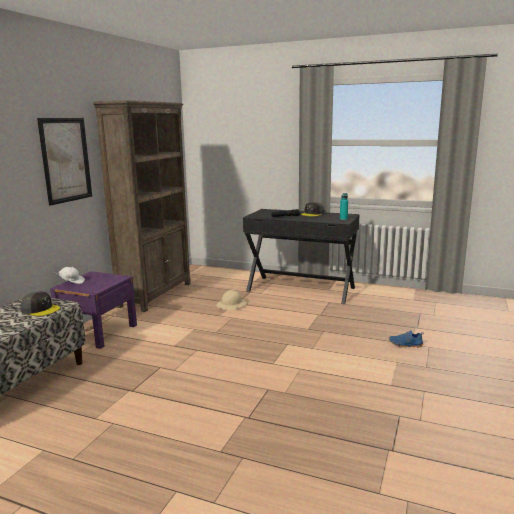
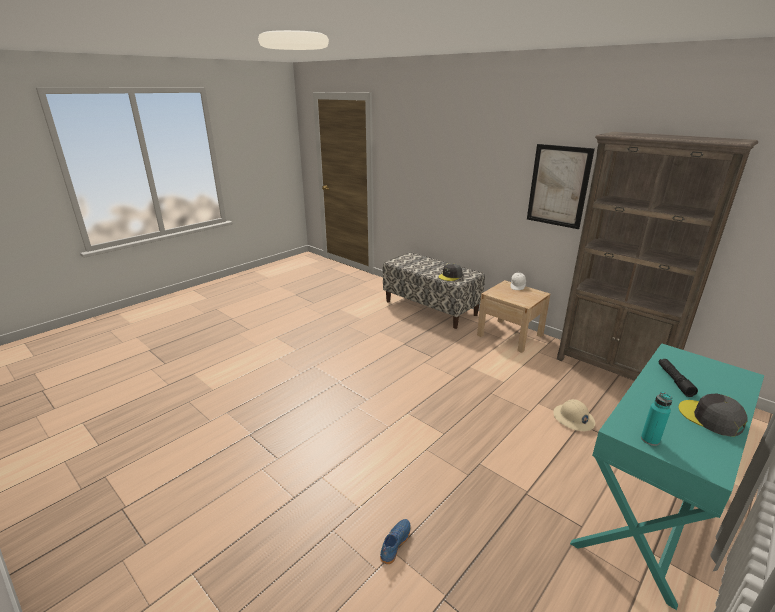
camera: 110 degrees right, 10 degrees up
(98, 332) = (510, 335): purple nightstand -> beige nightstand
(301, 289) = (650, 511): black desk -> turquoise desk

